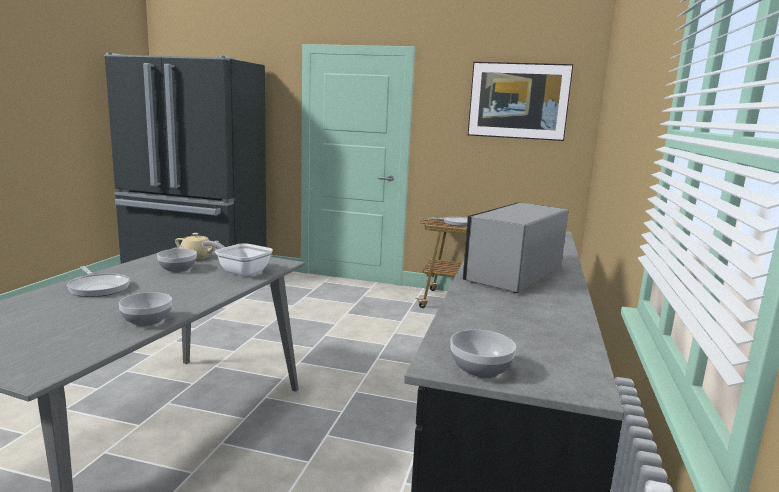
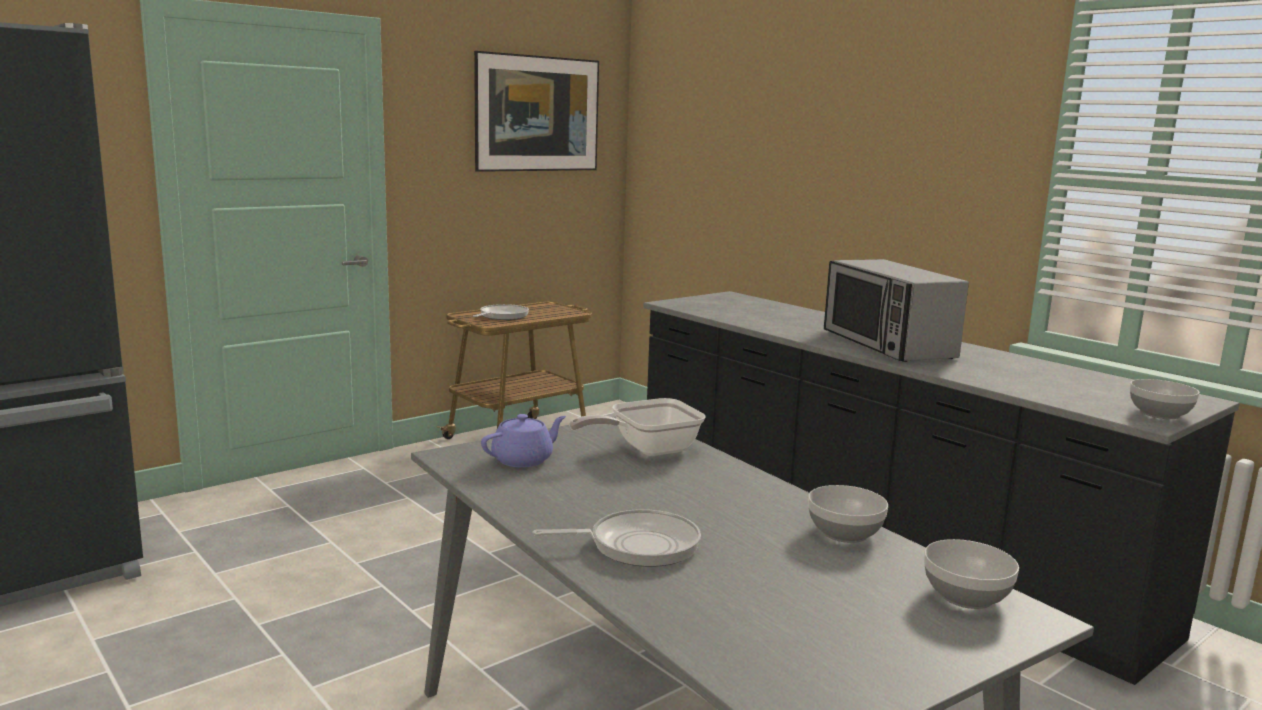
camera: 55 degrees left, 0 degrees up
(177, 269) = (586, 482): bowl -> bowl (964, 596)
(197, 257) = (524, 460): beige teapot -> purple teapot

